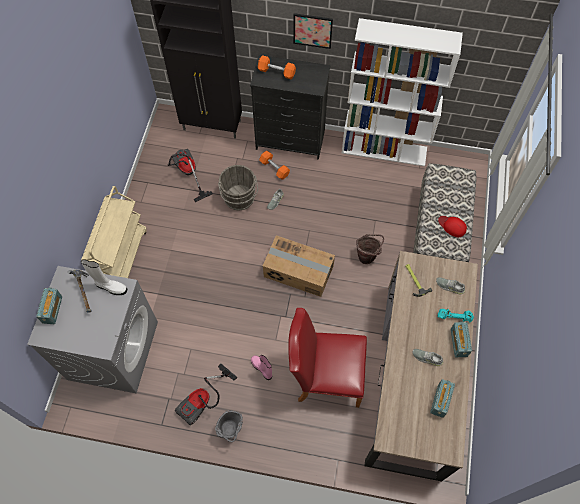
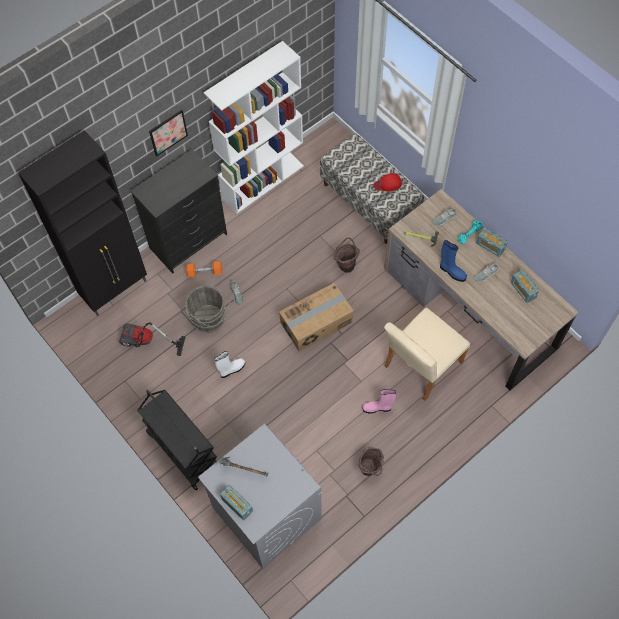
camera: 50 degrees left, 0 degrees up
(110, 287) = (254, 447): white boot -> white boot (231, 369)
(122, 258) = (183, 450): beige cart -> black cart
(204, 401) = (370, 470): vacuum cleaner -> brown bucket
(231, 432) = (411, 466): grey bucket -> none
(276, 72) = (161, 190): orange dumbbell -> none
(324, 376) = (419, 367): red chair -> beige chair
(404, 328) = (451, 272): none -> blue boot

